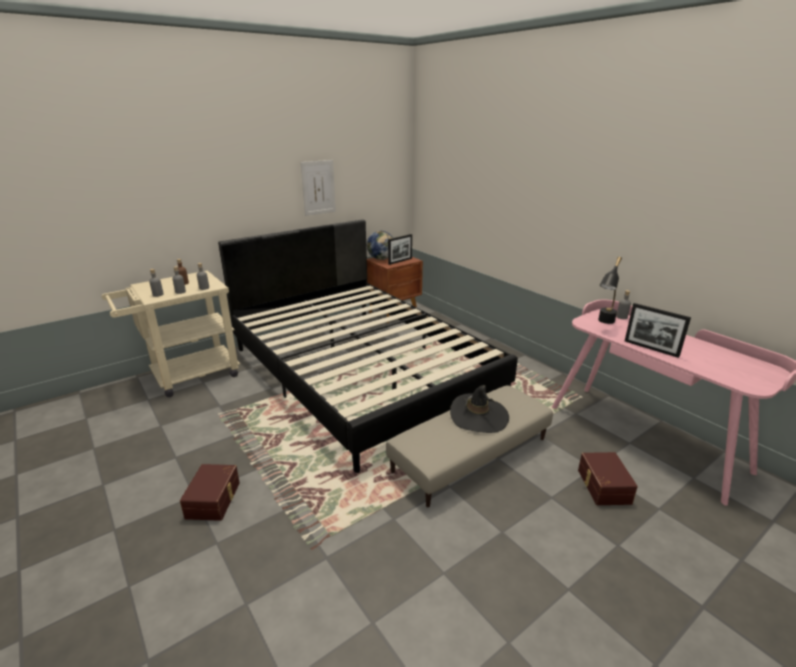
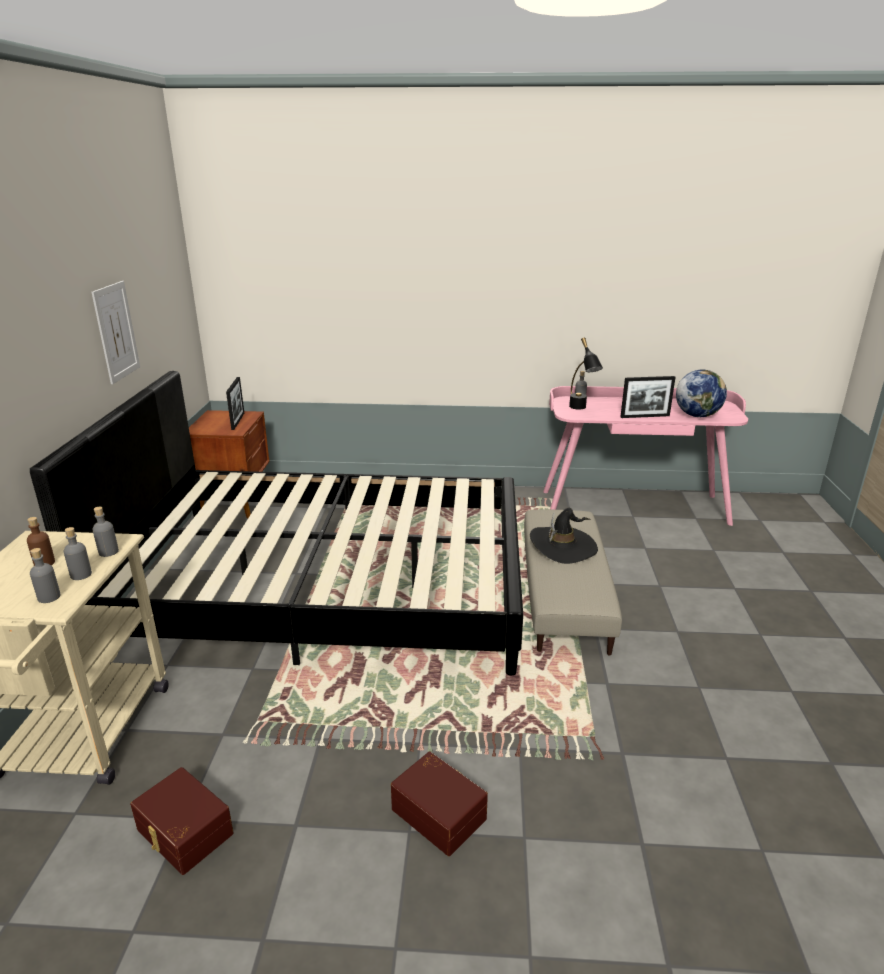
camera: 50 degrees left, 0 degrees up
(381, 259) = (204, 426): globe -> globe (697, 415)
(602, 486) = (669, 557): brown storage box -> brown storage box (183, 833)

